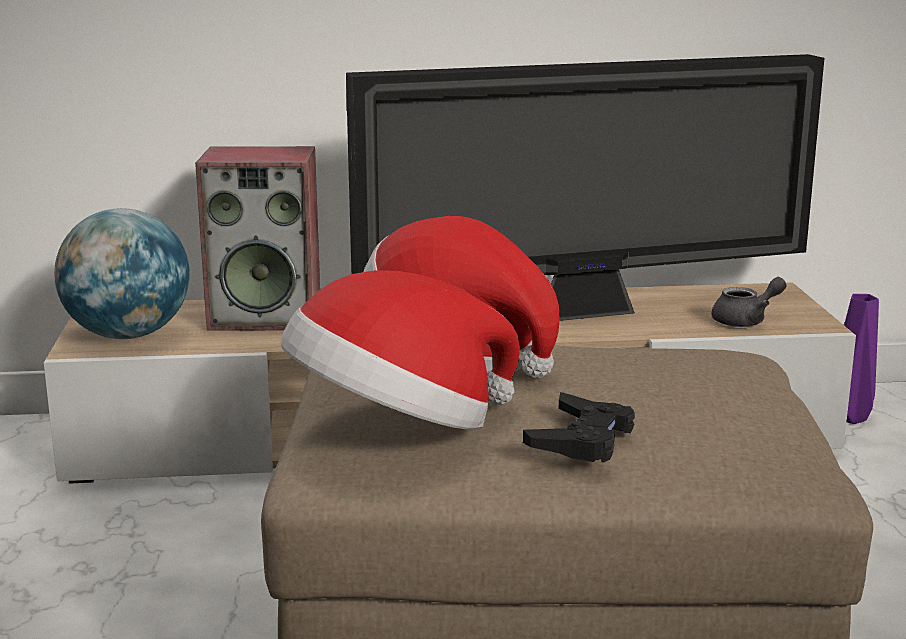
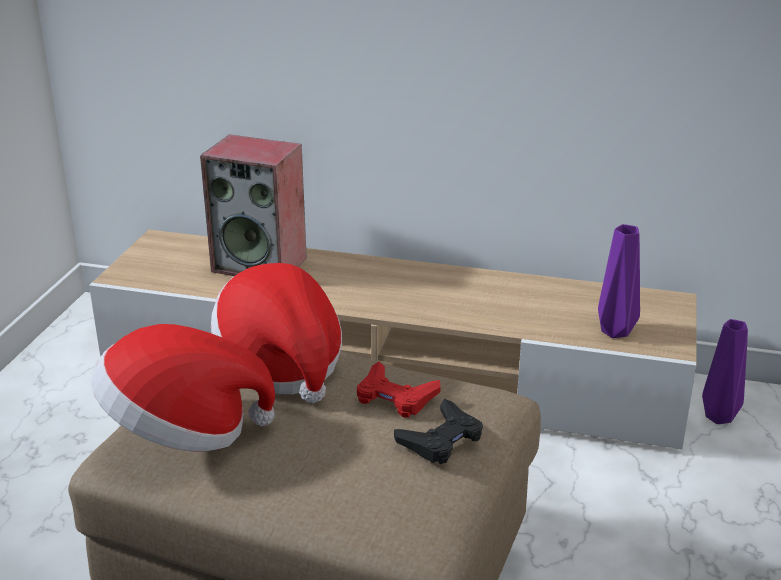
camera: 20 degrees right, 10 degrees up
(127, 335) = (157, 268): globe -> none
(582, 439) = (289, 471): black game controller -> black game controller (441, 439)
(587, 312) = (496, 301): television -> none
(630, 361) = (395, 397): none -> red game controller
(746, 321) = (616, 332): grey teapot -> purple vase

